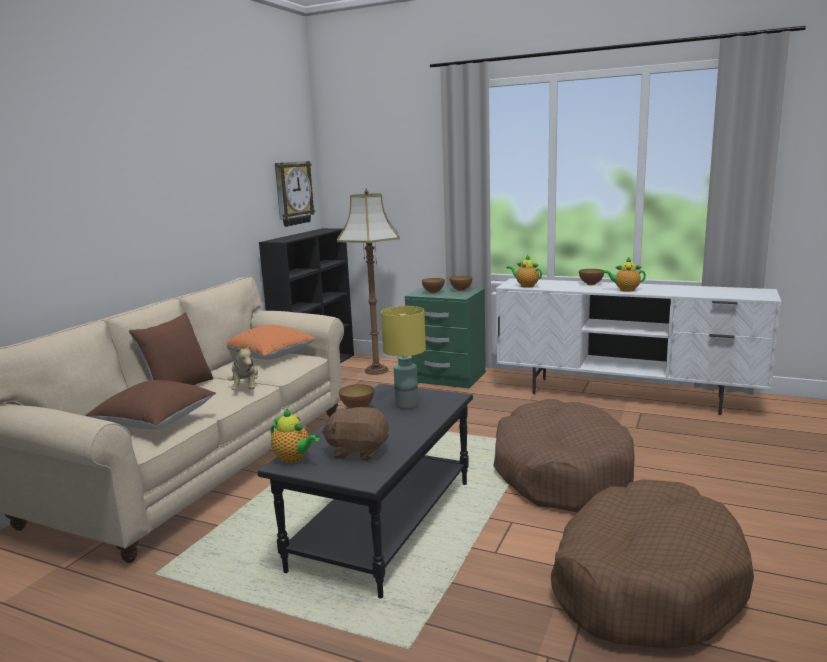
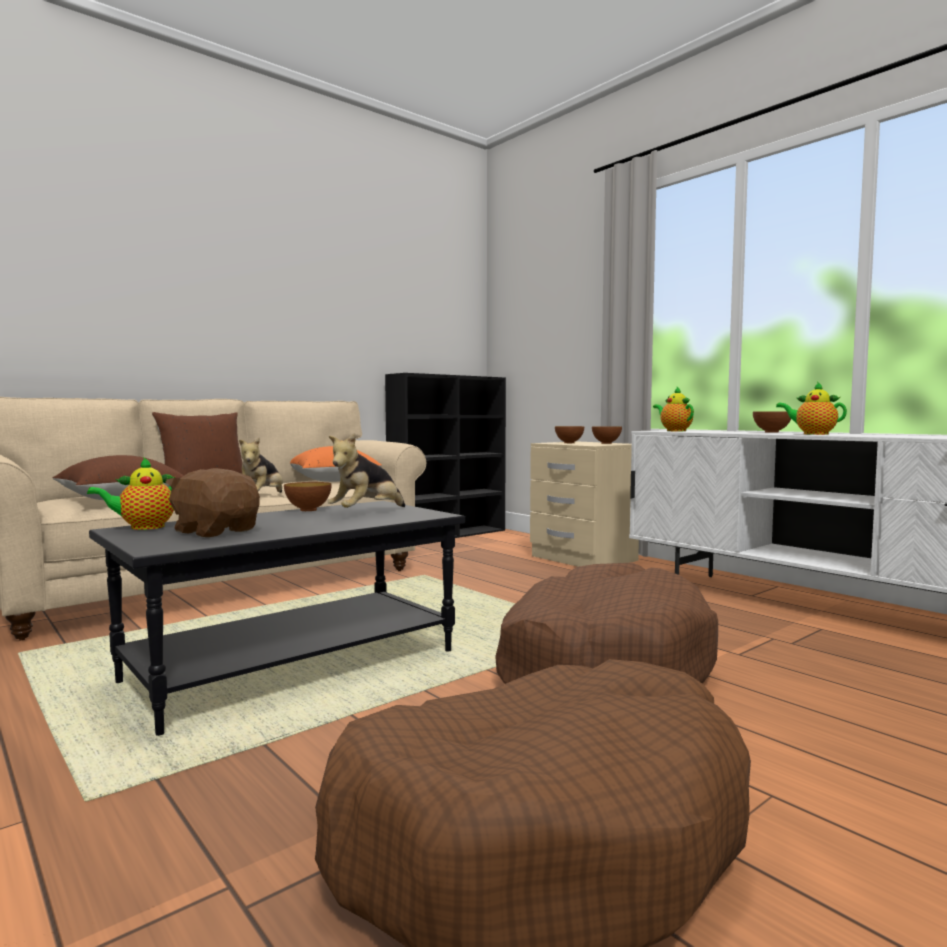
camera: 25 degrees right, 10 degrees down
(293, 193) = (446, 333): wall clock -> none
(293, 458) = (143, 527): teapot -> teapot turned 90 degrees clockwise
(375, 371) = (508, 543): floor lamp -> none
(406, 405) = (367, 513): yellow table lamp -> plush toy
(447, 377) = (582, 559): green nightstand -> beige nightstand

